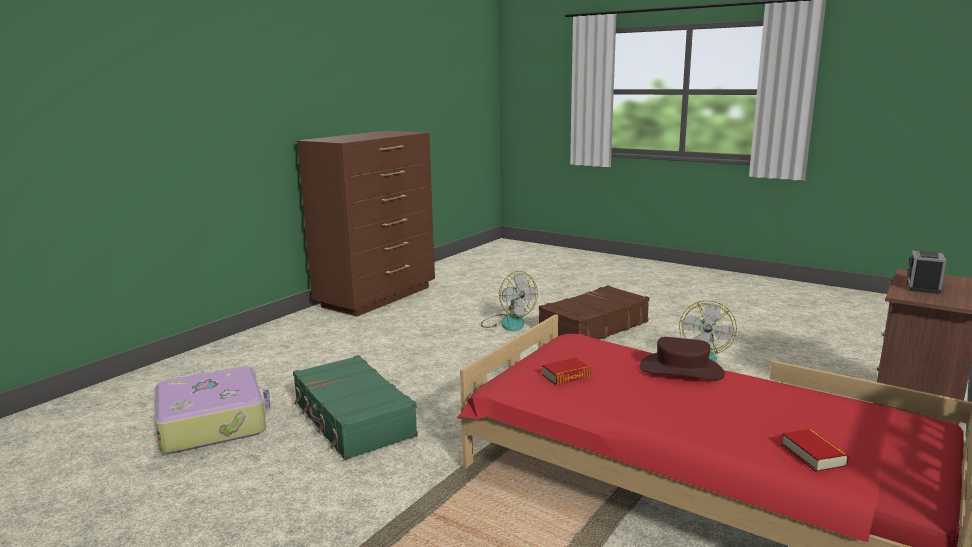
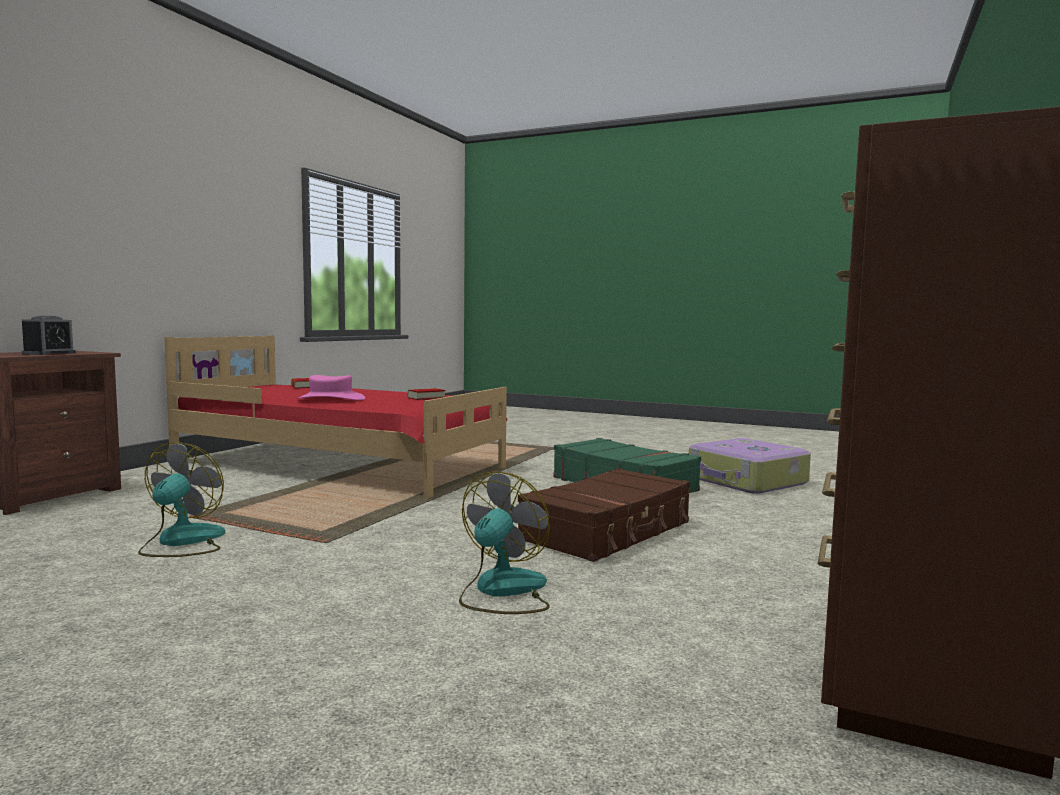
camera: 170 degrees right, 10 degrees down
(507, 322) = (502, 591): fan -> fan turned 75 degrees clockwise
(593, 327) = (318, 587): brown suitcase -> brown suitcase (608, 531)
(681, 370) = (331, 399): brown hat -> pink hat

